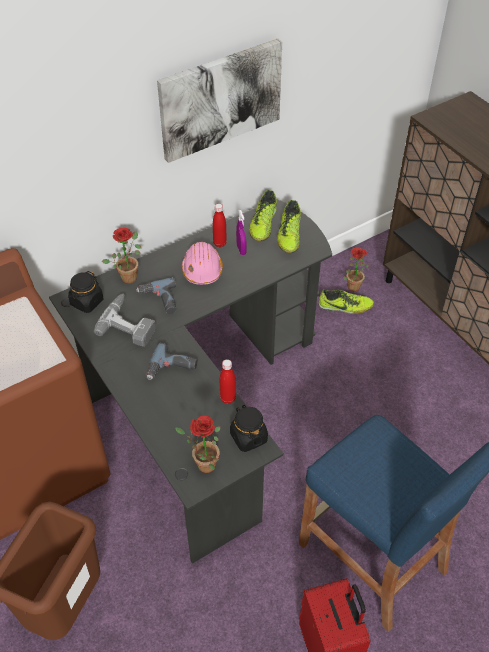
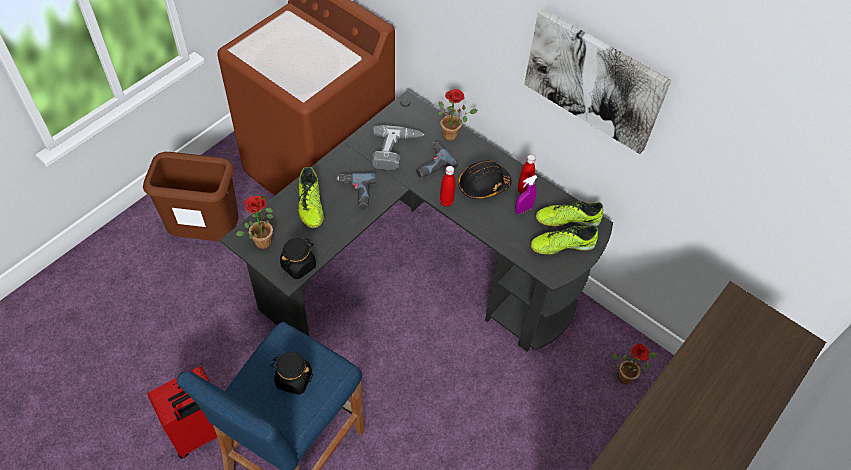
camera: 70 degrees right, 5 degrees up
(86, 302) = (409, 115): black jar -> black jar (293, 379)
(202, 269) = (483, 185): pink hard hat -> black hard hat
(228, 398) = (336, 241): red bottle -> red bottle (446, 202)
(345, 307) = (591, 374): shoe -> shoe (310, 205)

